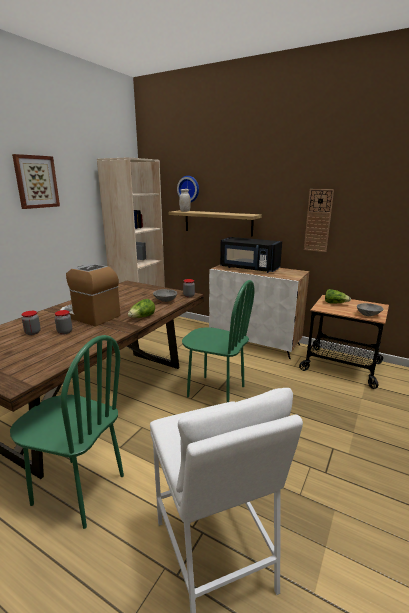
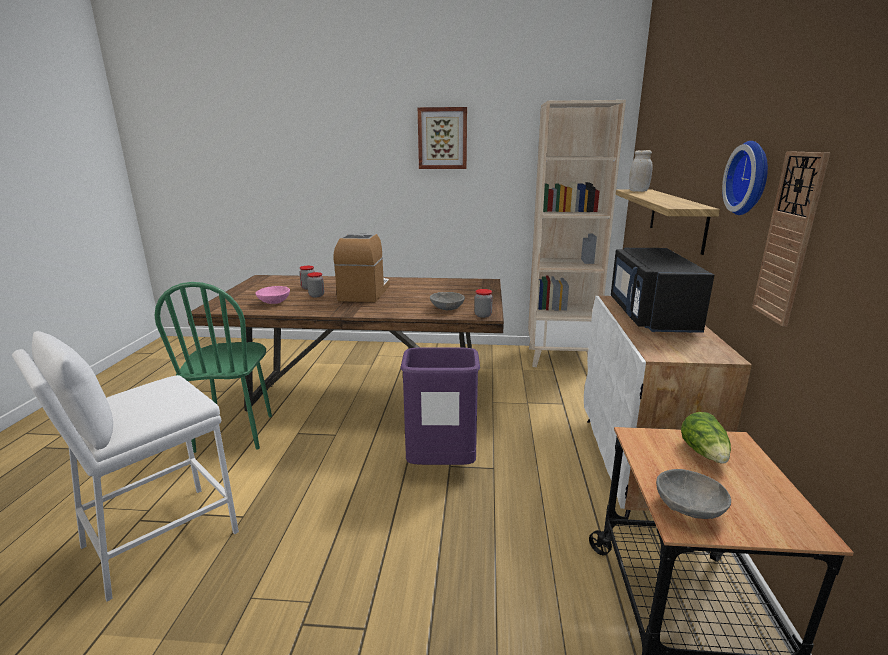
camera: 65 degrees right, 0 degrees up
(52, 350) = (274, 302): none -> pink bowl
(142, 317) = (378, 311): lettuce -> none
(189, 189) = (664, 151): wall clock -> wall clock (751, 178)
(216, 392) = (441, 465): green chair -> purple trash can

